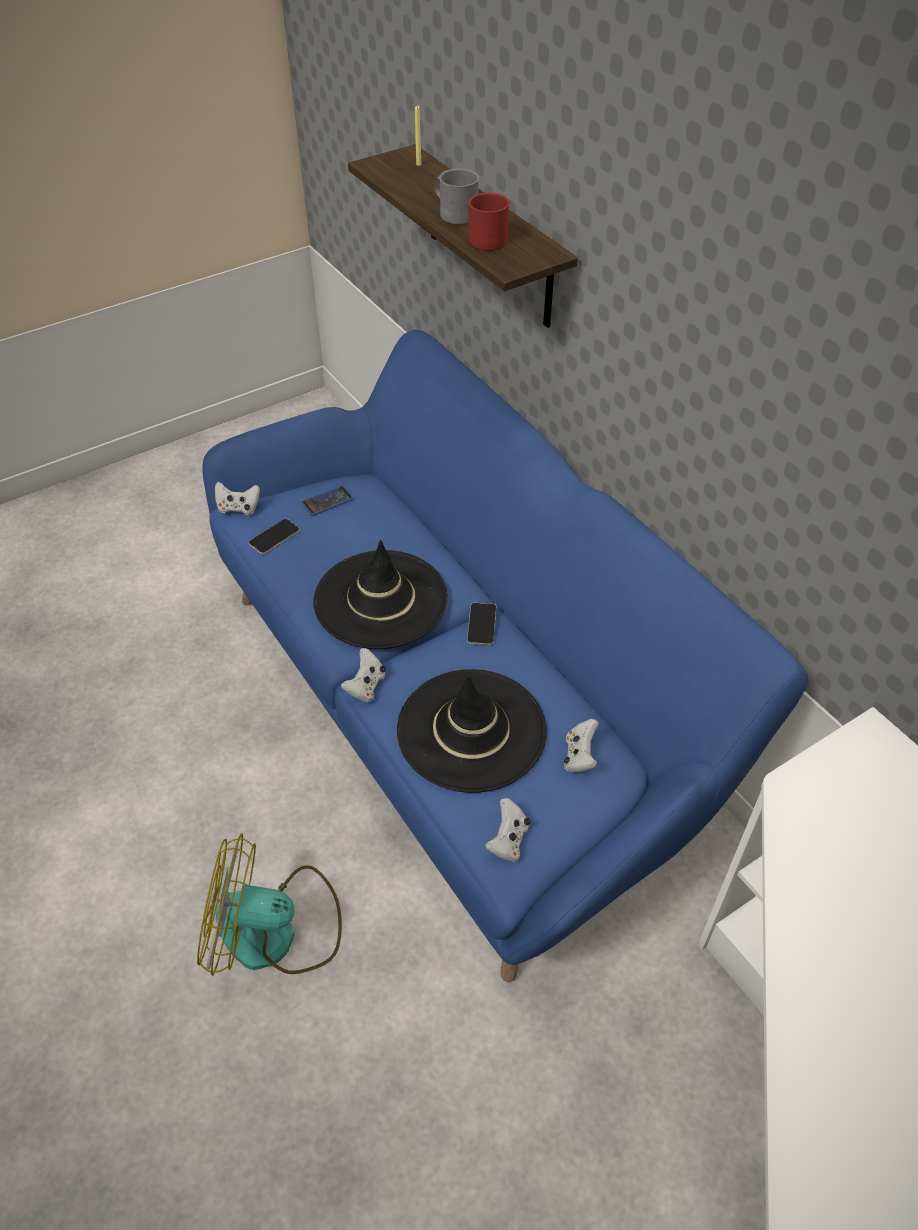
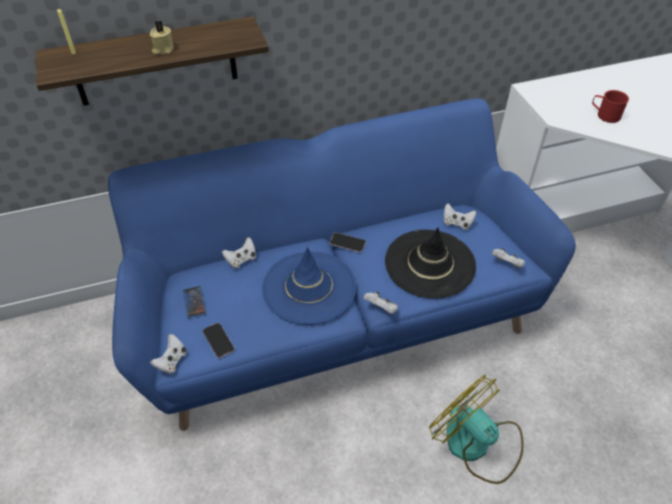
camera: 75 degrees left, 0 degrees up
(275, 931) = (476, 444): fan -> fan turned 120 degrees clockwise
(380, 599) = (309, 287): black hat -> blue hat
(410, 524) = (241, 260): none -> white game controller
(454, 213) = (162, 49): grey mug -> beige candle
(490, 237) = (208, 41): red mug -> red mug (605, 115)

